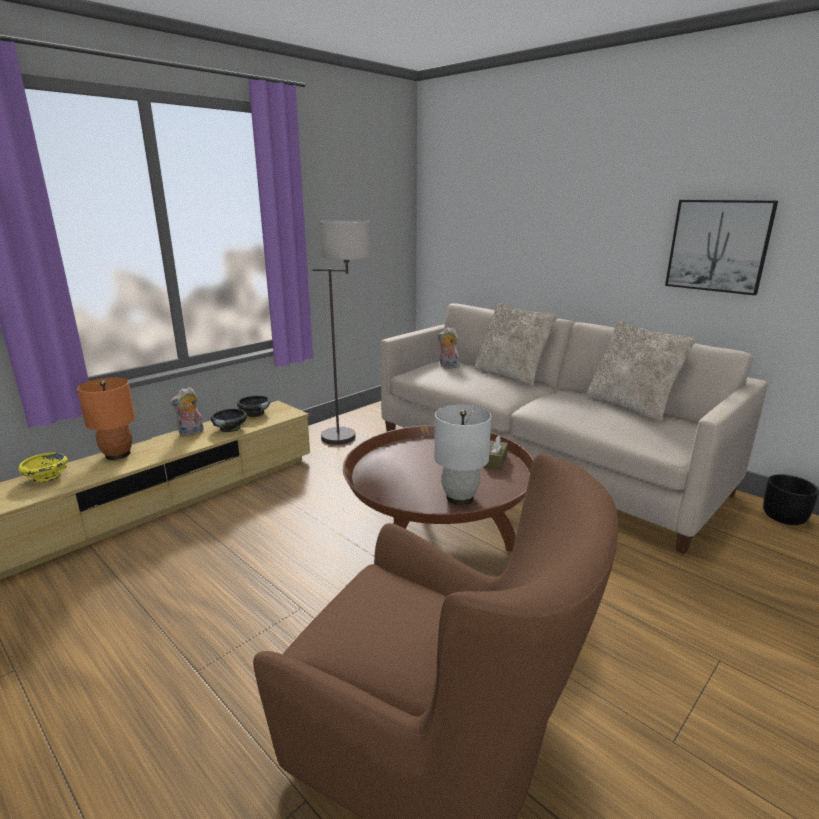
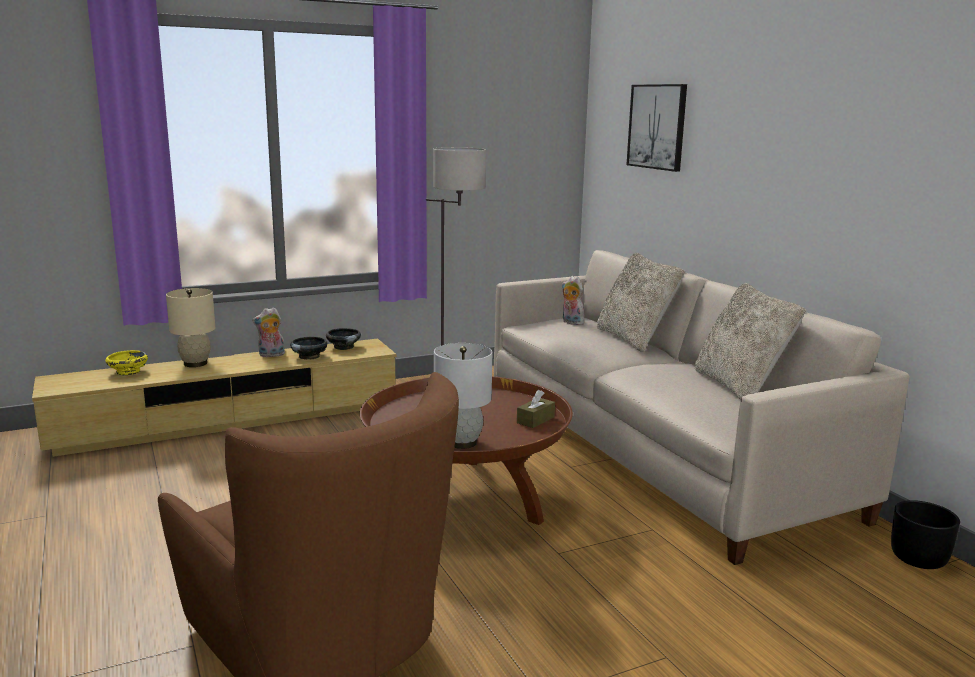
camera: 20 degrees right, 5 degrees down
(117, 455) = (195, 363): orange table lamp -> beige table lamp
(718, 246) = (864, 197): picture -> picture (657, 126)

